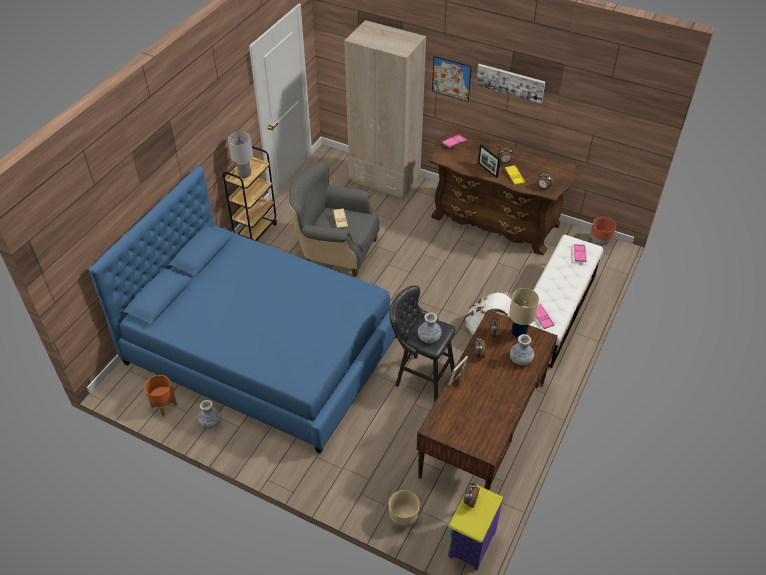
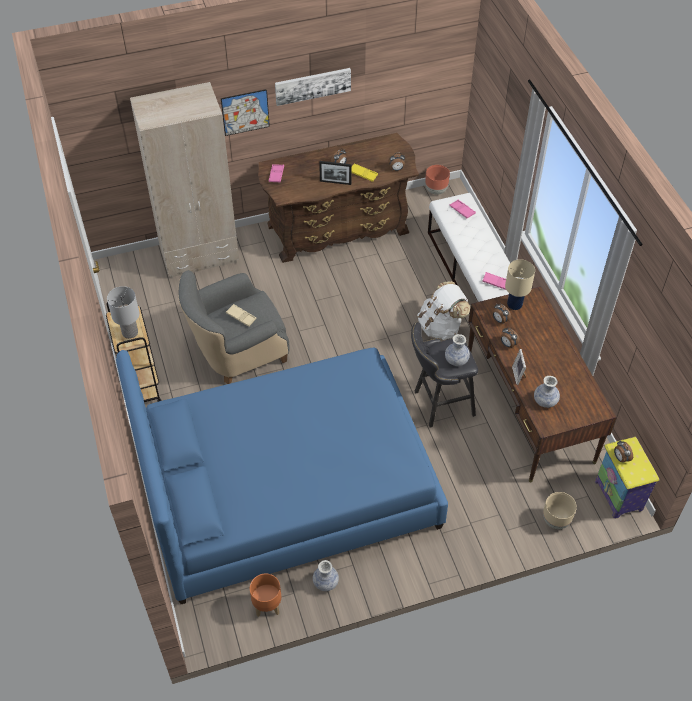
camera: 45 degrees left, 5 degrees up
(520, 359) = (539, 325): vase -> vase (545, 401)

